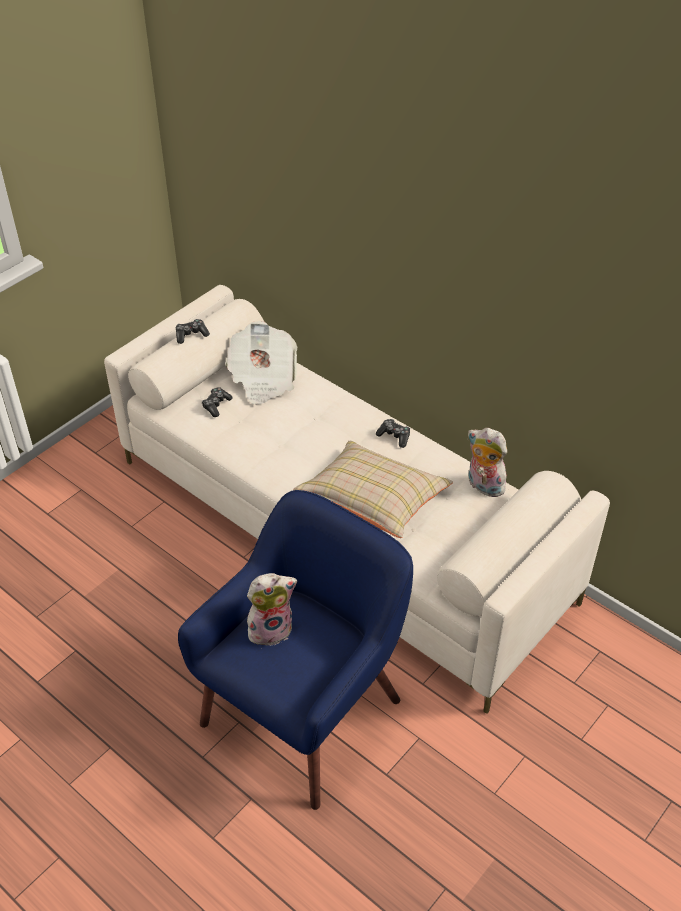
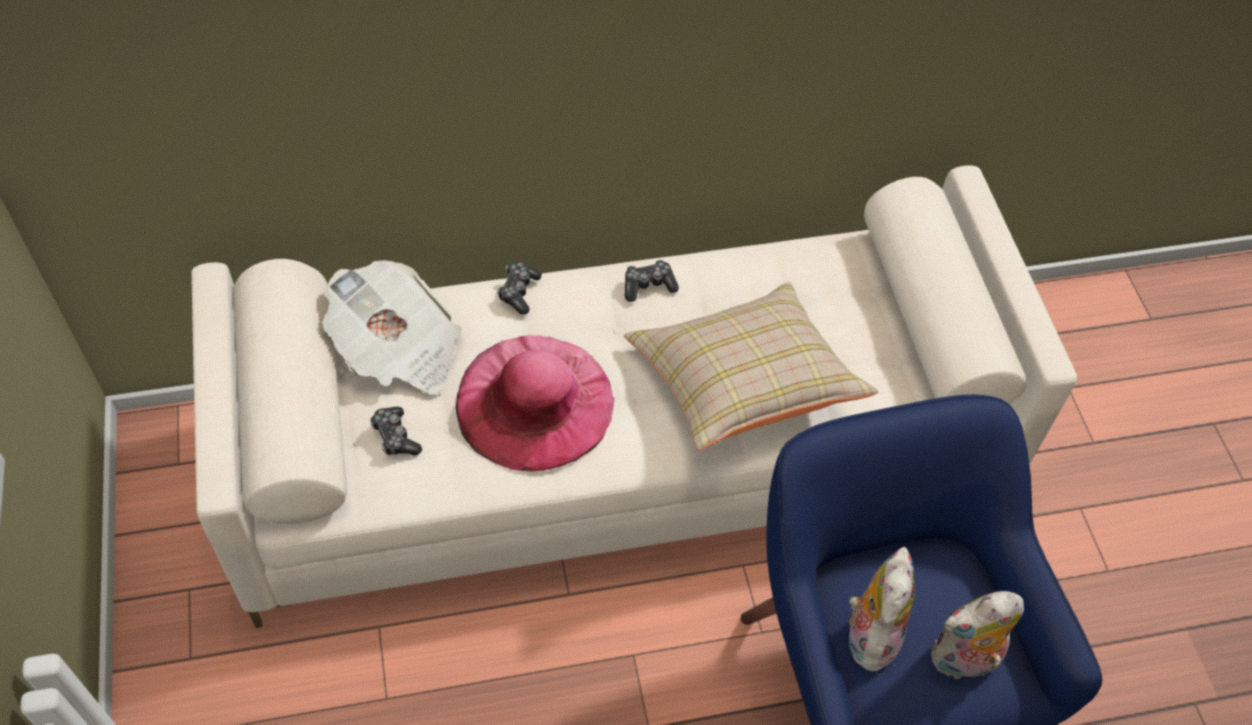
camera: 55 degrees left, 10 degrees up
(191, 335) = (276, 370): game controller -> game controller (518, 291)
(282, 437) = (534, 401): none -> pink hat
(483, 486) = (807, 261): plush toy -> plush toy (963, 661)

